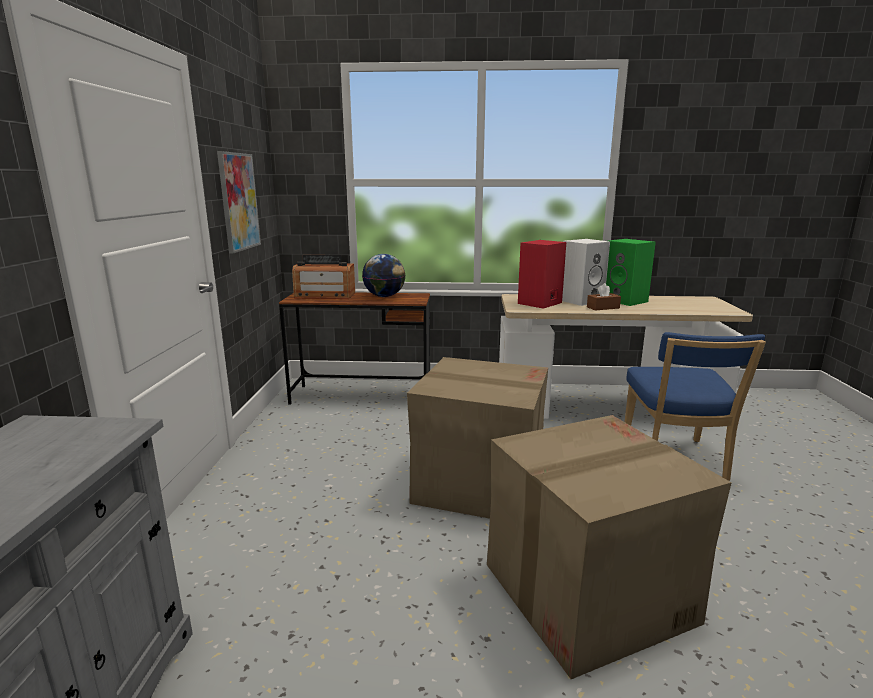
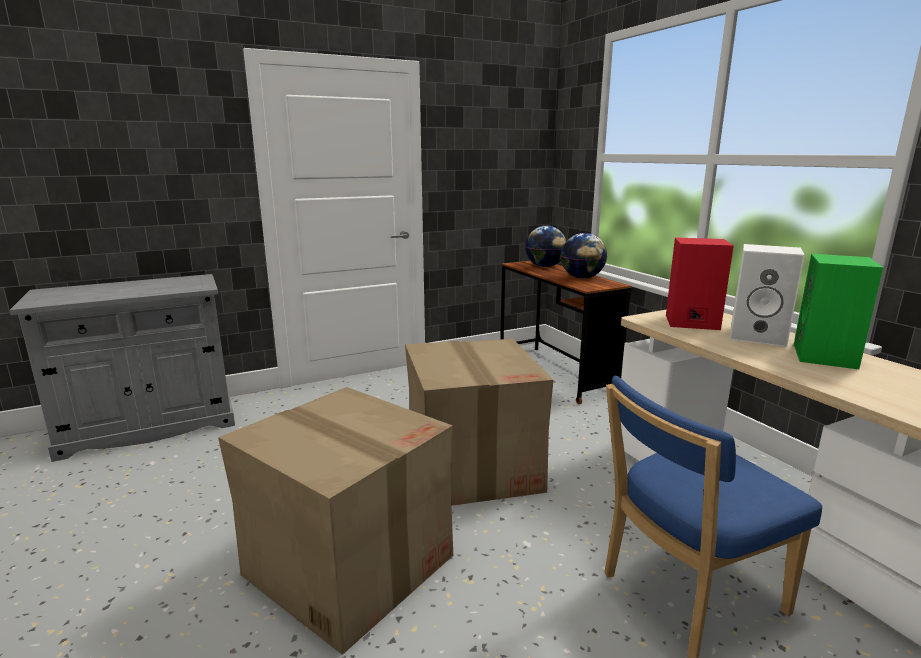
camera: 60 degrees right, 0 degrees up
(239, 202) = (478, 173): picture -> none
(325, 296) = (545, 266): radio -> globe
(603, 307) = (747, 350): brown tissue box -> none

